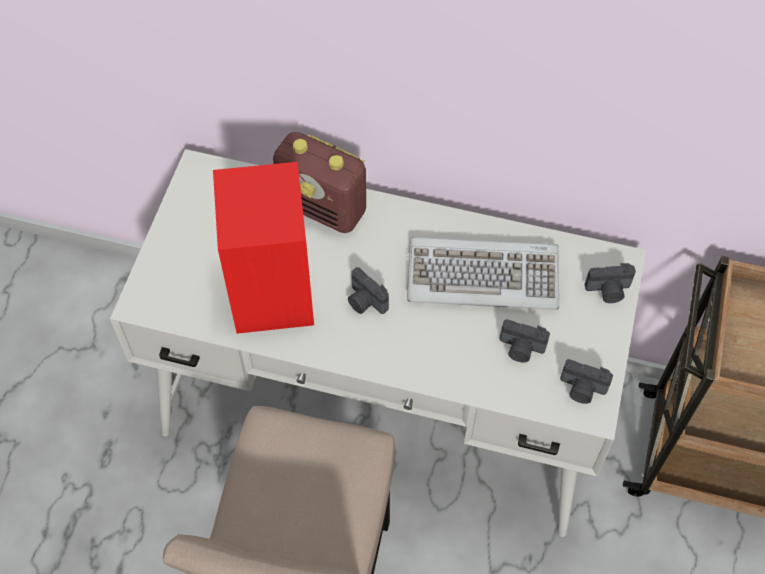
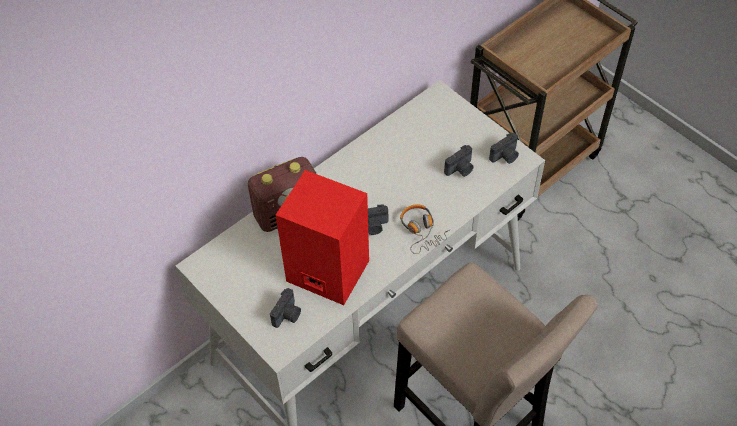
camera: 55 degrees left, 5 degrees down
(394, 356) = (421, 231): none -> headphones
(483, 275) = (399, 160): keyboard -> none
(608, 291) = (453, 110): camera -> camera (288, 315)

